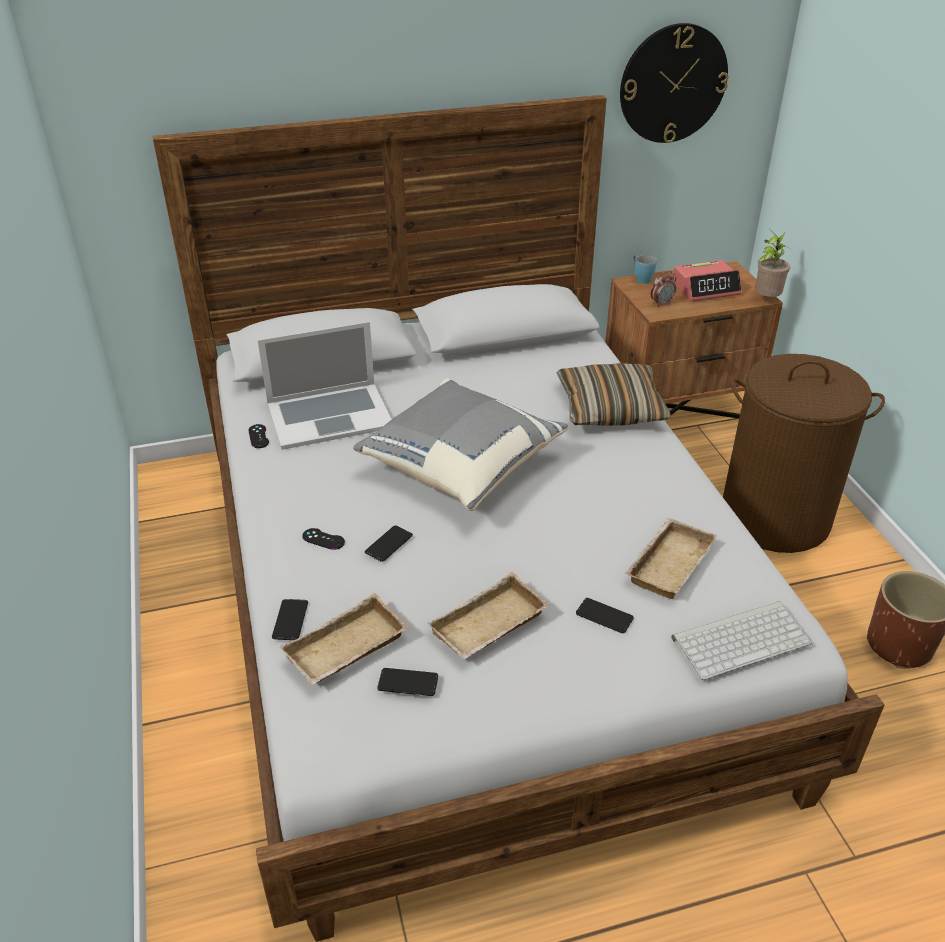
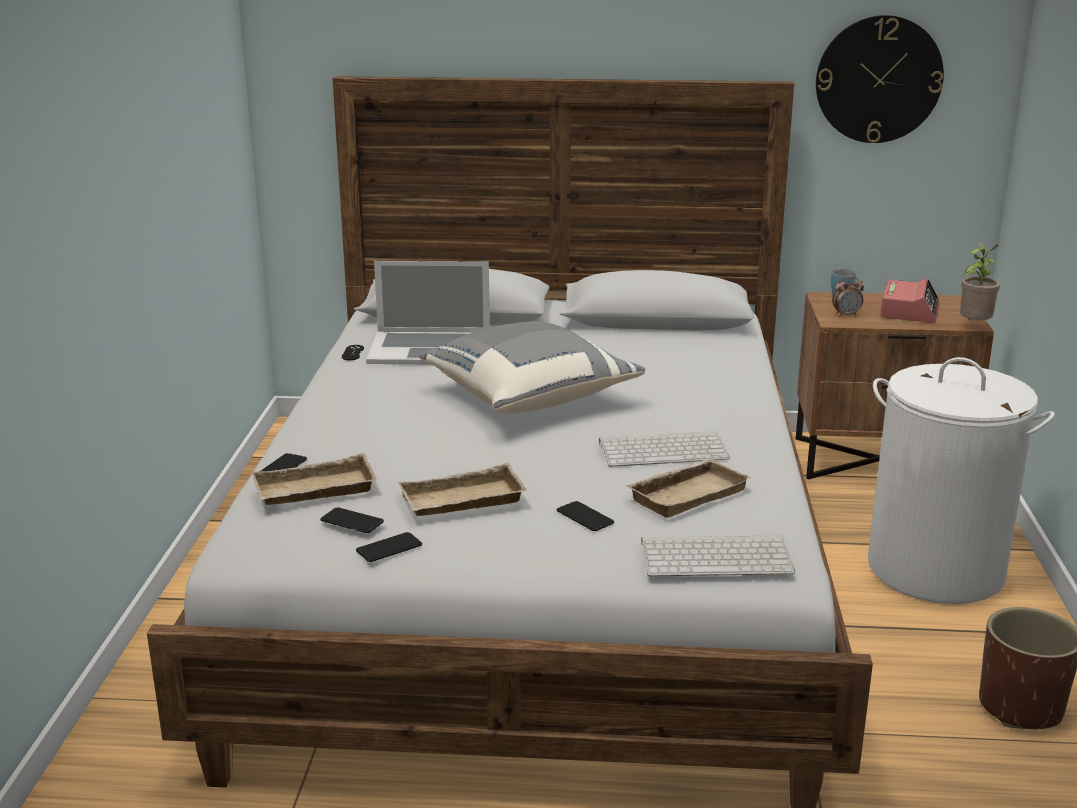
camera: 20 degrees right, 15 degrees down
(323, 539) = (355, 424): black game controller -> none
(389, 544) = (412, 435): phone -> phone (389, 548)
(610, 408) = (722, 382): pillow -> none
(616, 509) = (664, 450): none -> keyboard
(706, 289) = (909, 311): alarm clock -> alarm clock turned 75 degrees counterclockwise
(775, 517) = (936, 569): brown laundry basket -> white laundry basket

